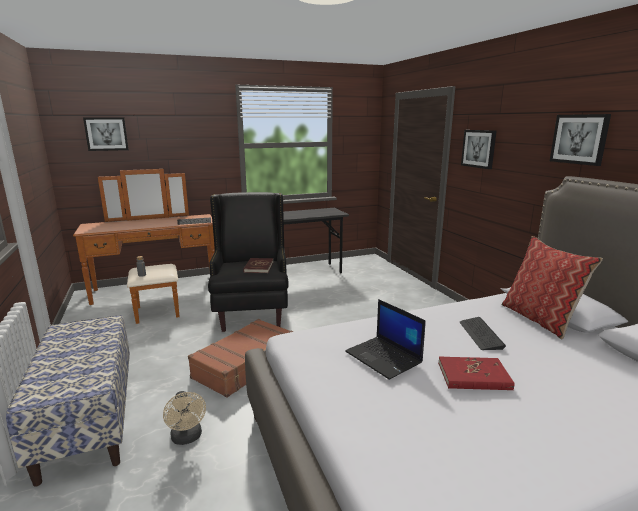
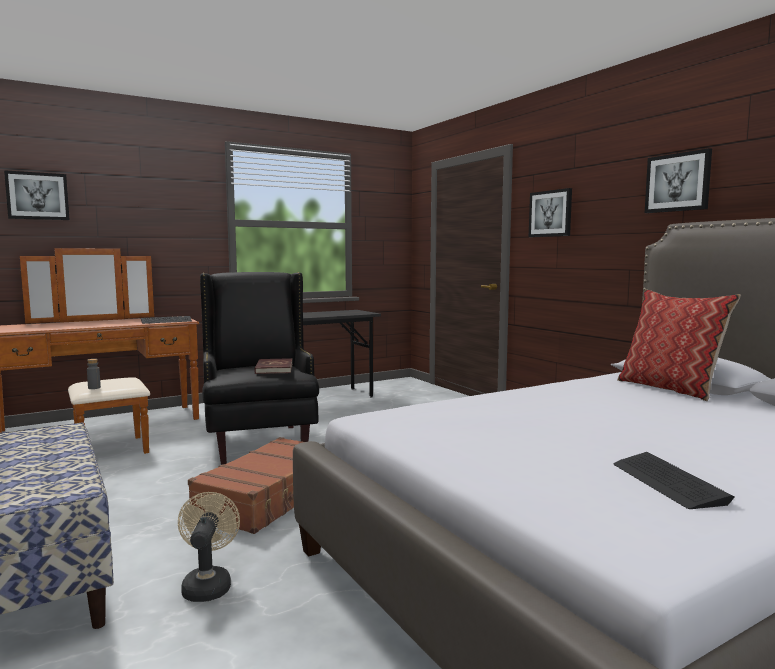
camera: 10 degrees left, 10 degrees down
(187, 438) = (208, 584): beige fan -> beige fan turned 150 degrees counterclockwise
(384, 357) = (503, 423): laptop -> none
(473, 376) = (625, 432): red book -> none
(480, 334) = (609, 402): keyboard -> keyboard (667, 482)

